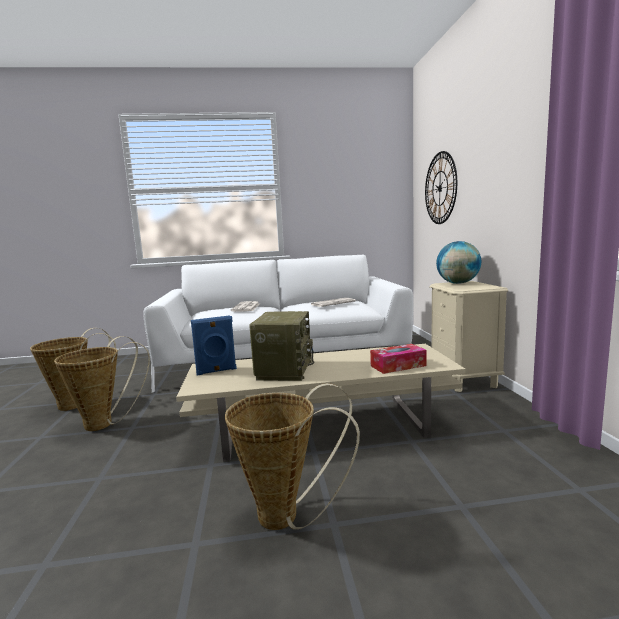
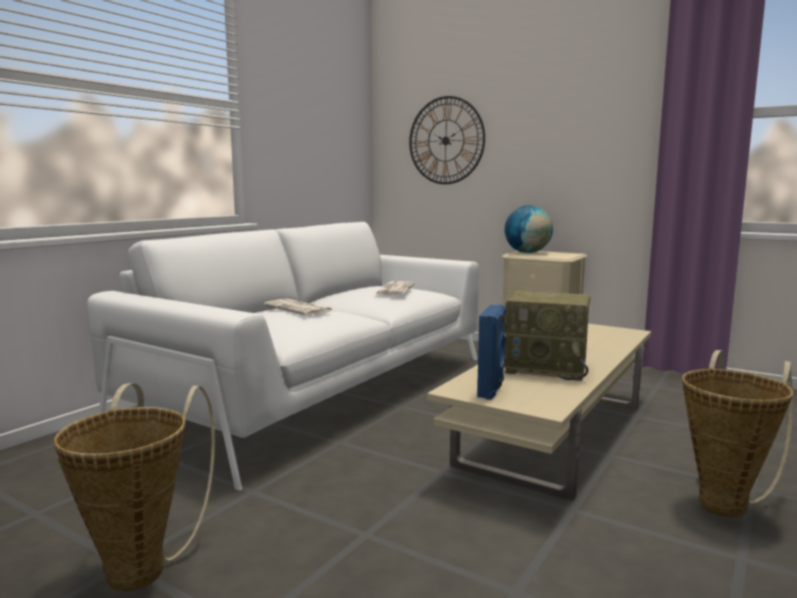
camera: 50 degrees left, 0 degrees up
(105, 423) = (305, 553): basket -> none
(284, 370) = (547, 368): radio -> radio turned 150 degrees clockwise
(398, 366) = (610, 340): tissue box -> none

